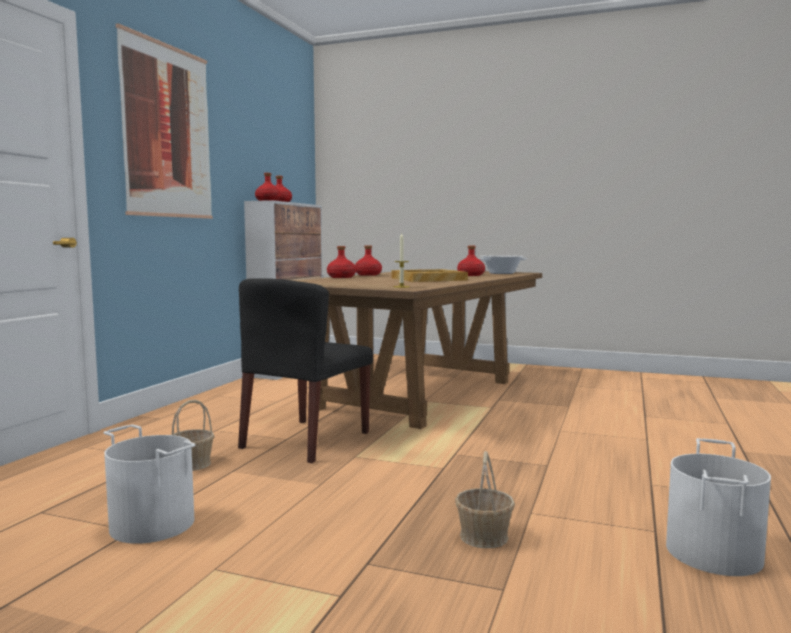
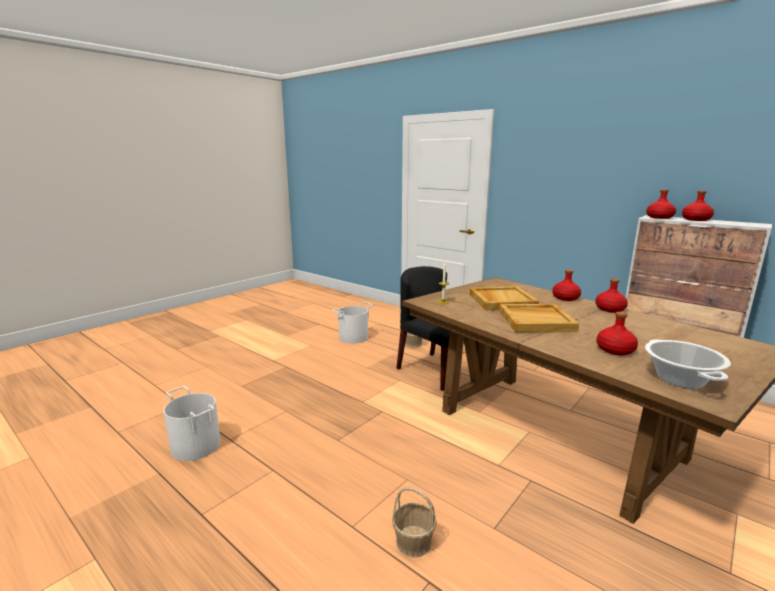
camera: 110 degrees right, 10 degrees up
(168, 131) = (558, 164): picture -> none
(373, 282) = (501, 301): none -> beige tray
(483, 537) = (278, 392): basket -> basket (413, 541)

